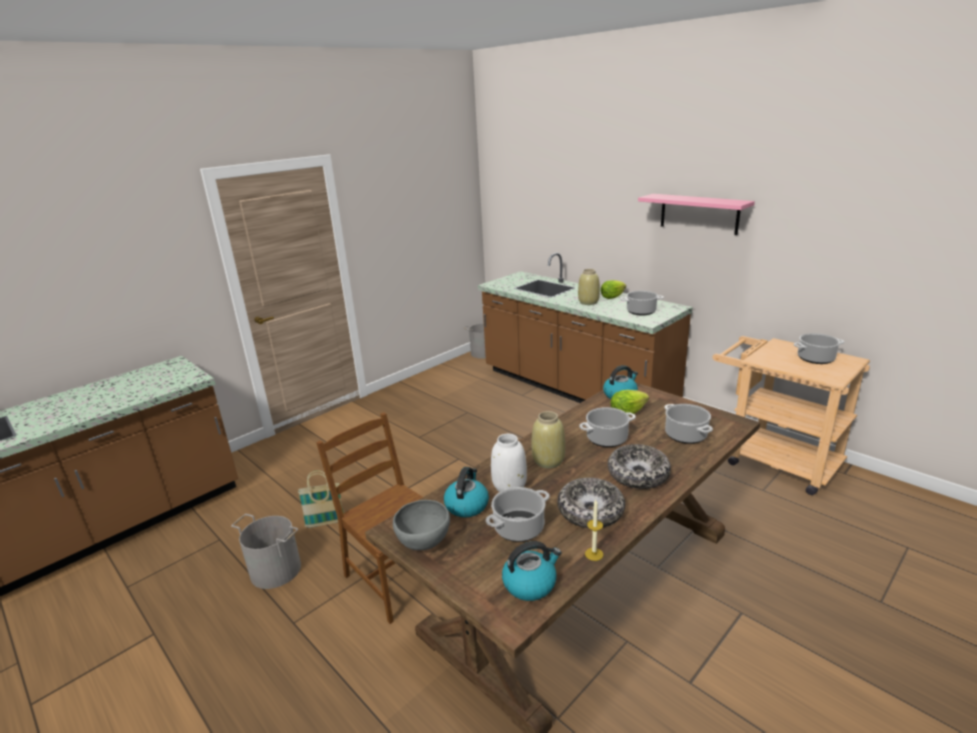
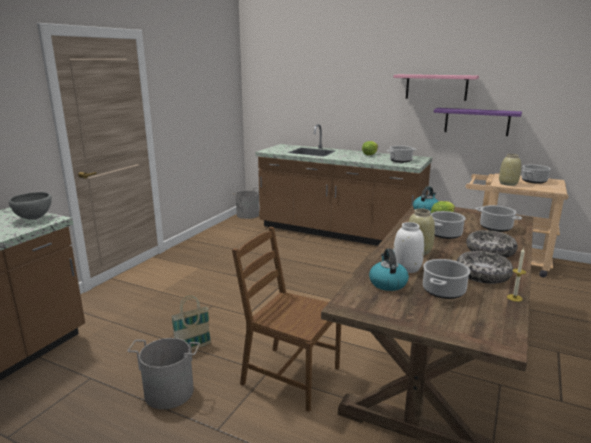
camera: 20 degrees left, 5 degrees down
(424, 543) = (381, 311): grey bowl -> grey bowl (34, 218)
(530, 583) = (491, 321): kettle -> none
(588, 302) = (356, 158): beige vase -> beige vase (508, 184)
(751, 264) = (476, 121): none -> purple shelf

